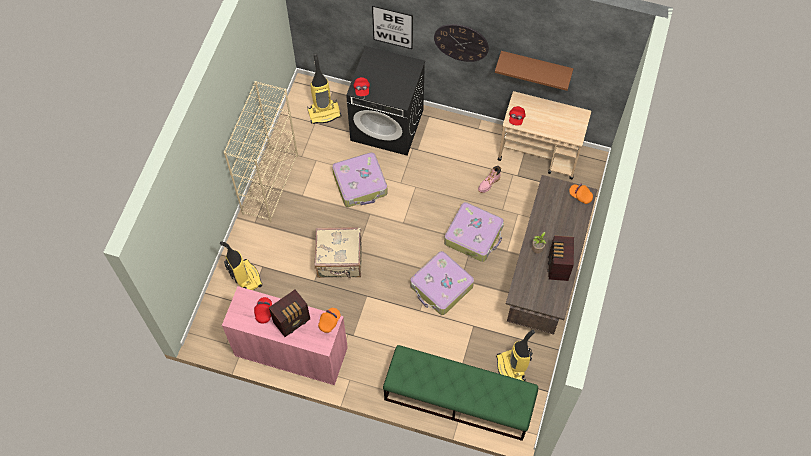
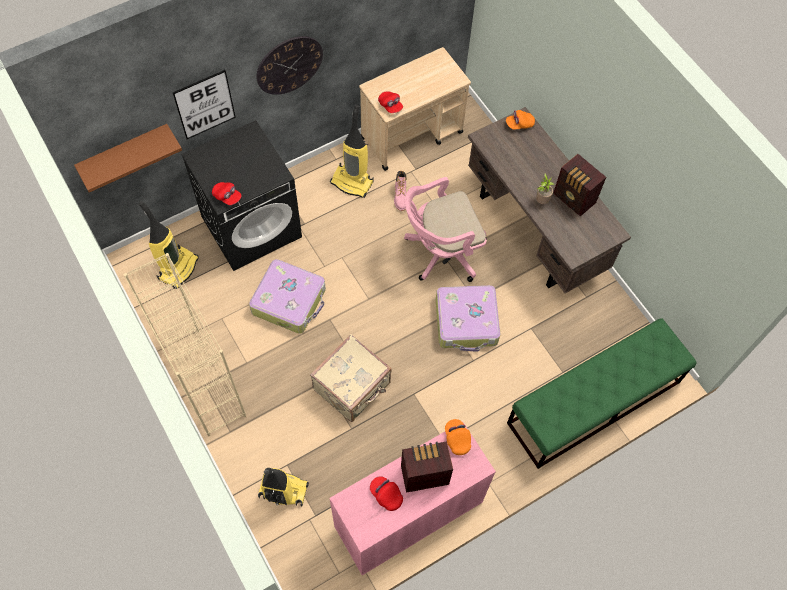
camera: 50 degrees left, 0 degrees up
(293, 321) = (423, 474): radio -> radio turned 105 degrees counterclockwise
(474, 235) = (441, 252): suitcase -> pink office chair
(511, 369) = (602, 332): vacuum cleaner -> vacuum cleaner (352, 182)
(536, 66) = (376, 34): brown shelf -> brown shelf (124, 152)

